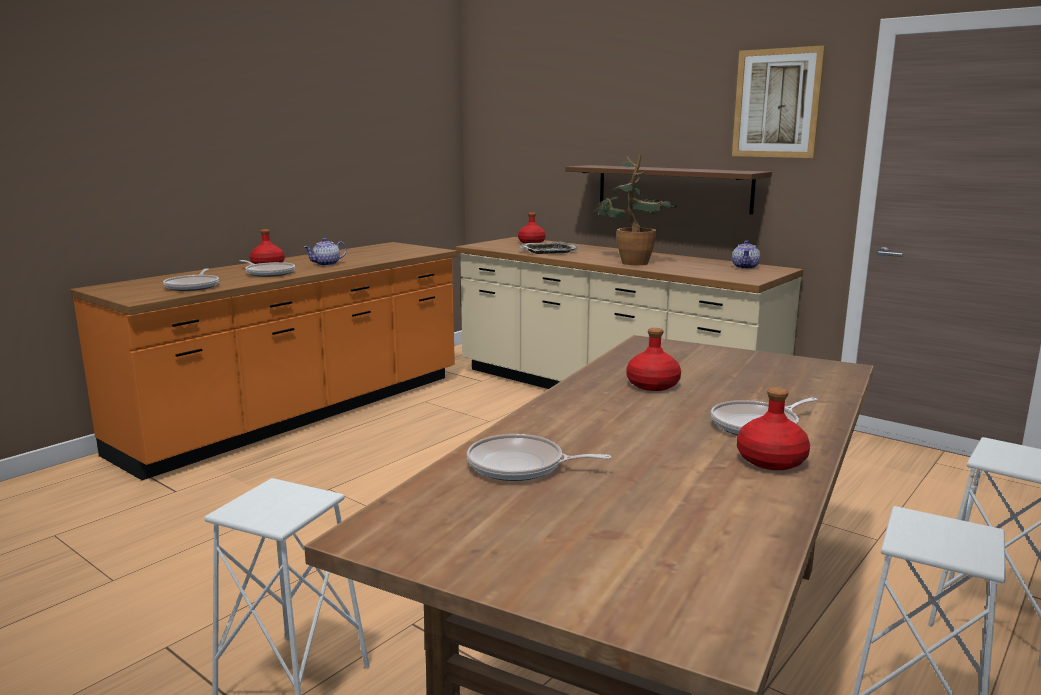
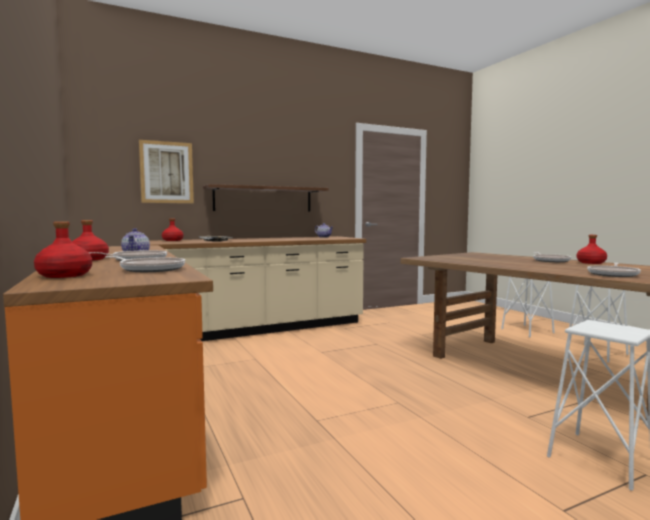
camera: 65 degrees left, 10 degrees down
(630, 262) = (279, 239): potted plant -> none
(652, 385) = (492, 261): red bottle -> red bottle (64, 275)
(777, 103) = (317, 155): picture -> picture (166, 172)

